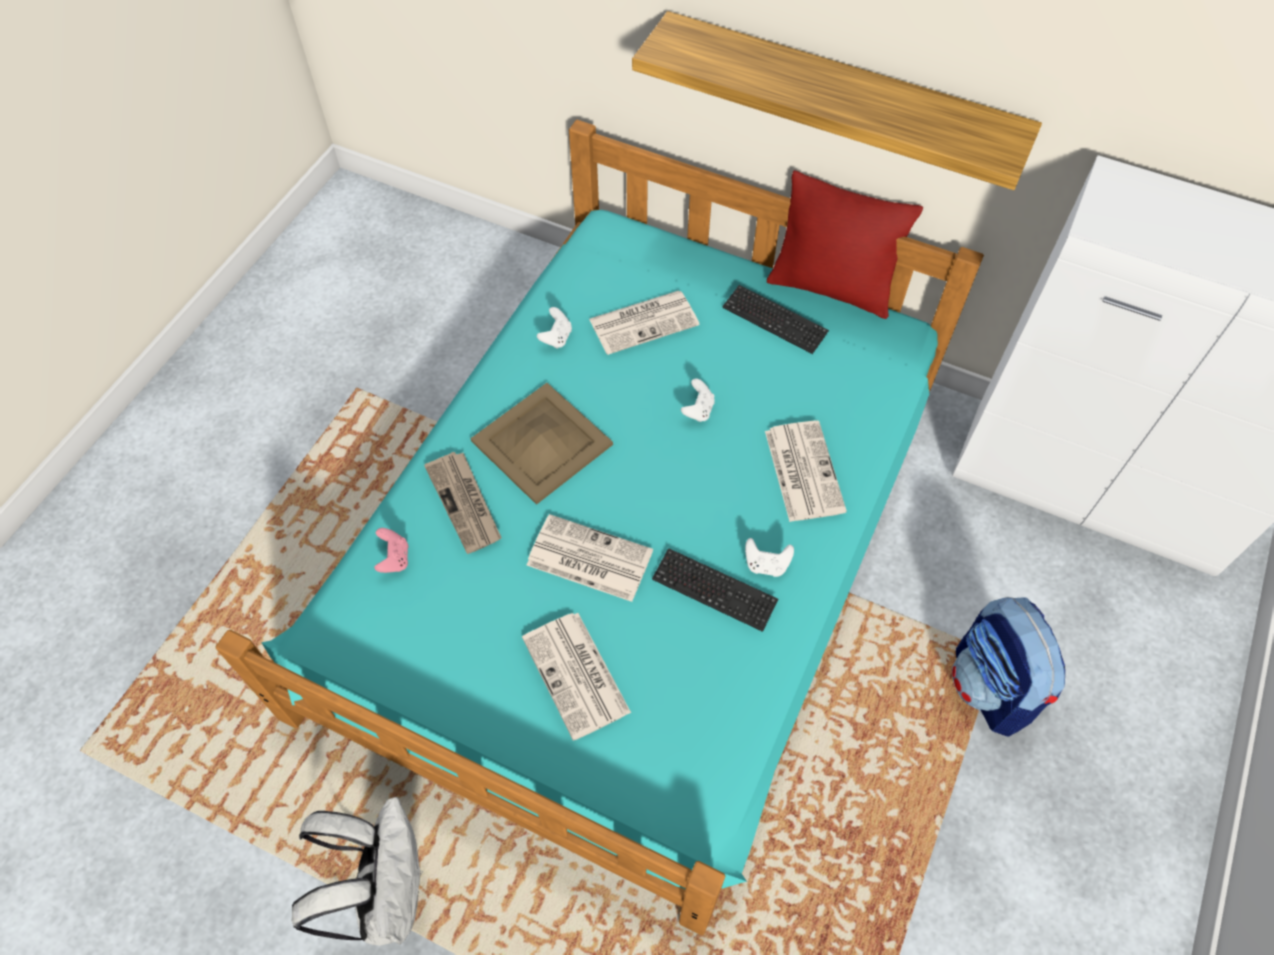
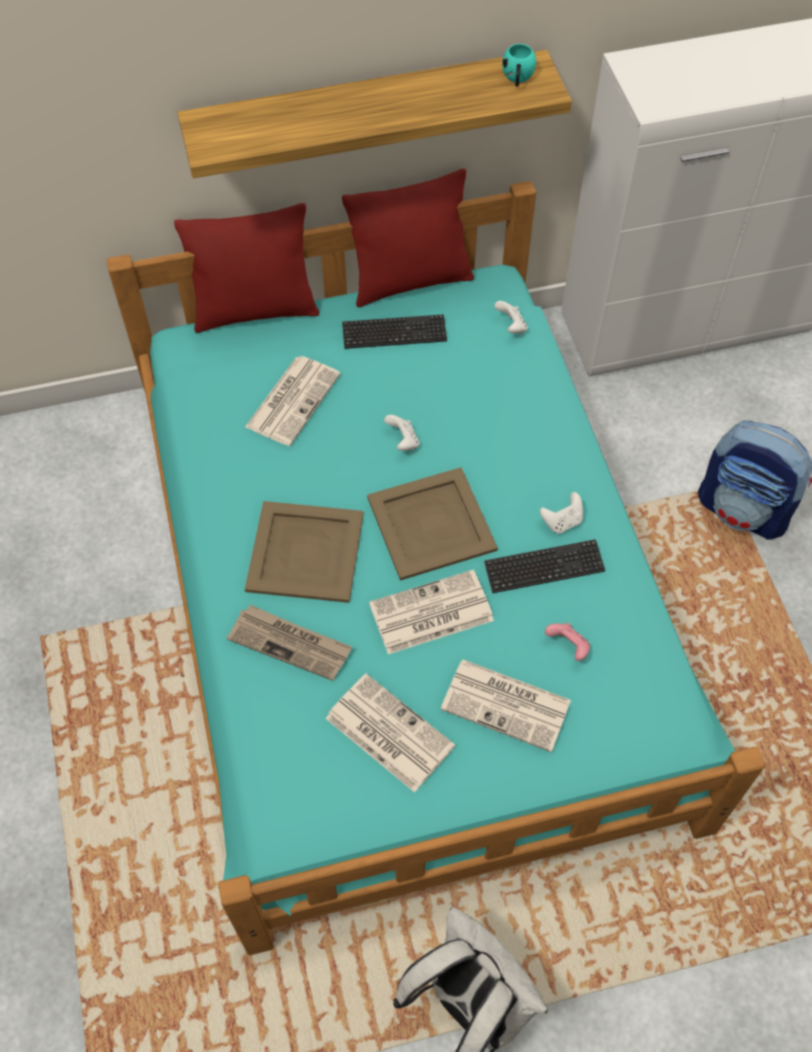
camera: 40 degrees left, 0 degrees up
(394, 558) = (276, 730): pink game controller -> pink game controller (568, 646)
(556, 337) = (232, 460): white game controller -> white game controller (511, 327)
(658, 490) = (432, 524): none -> beige tray
(683, 237) = (255, 311): none -> red pillow
(803, 470) = (522, 434): newspaper -> newspaper (387, 732)
(985, 133) = (517, 79): none -> turquoise mug

